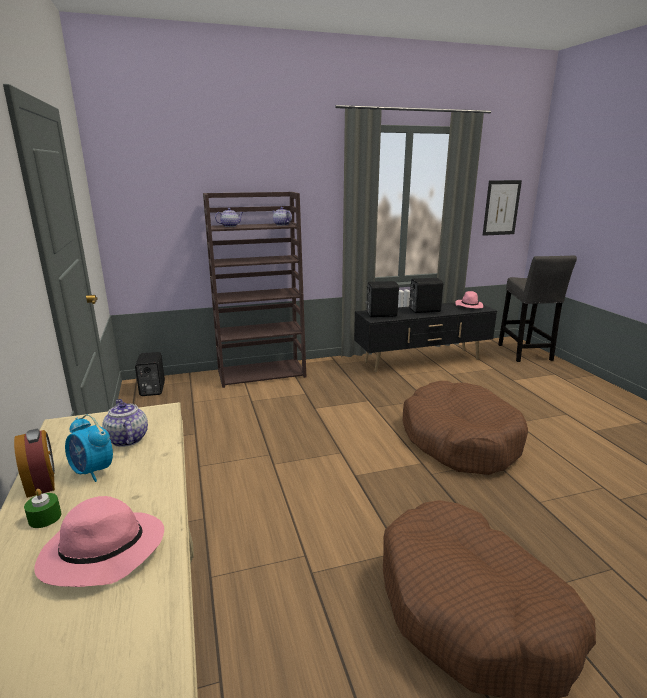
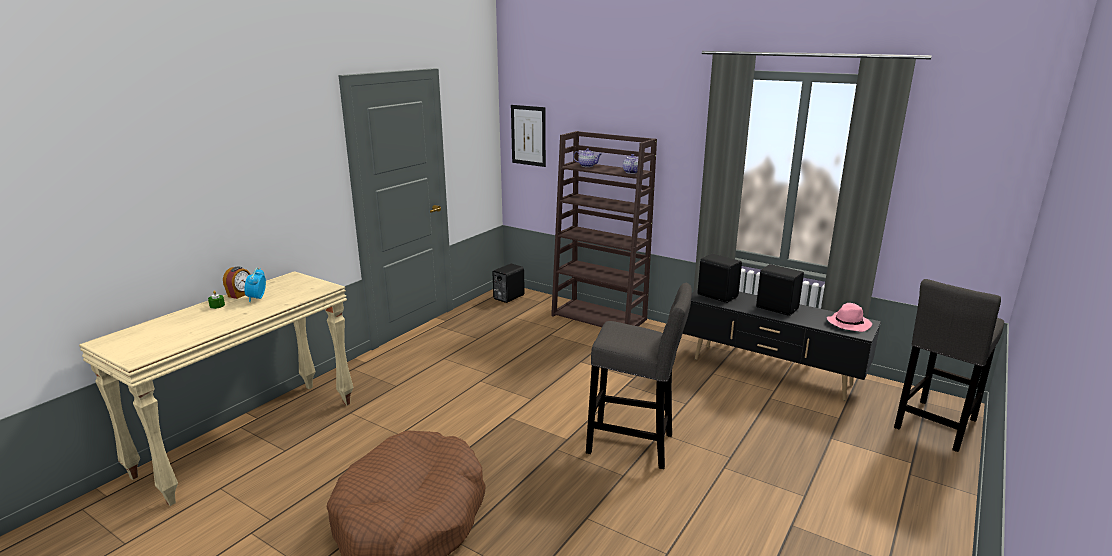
camera: 50 degrees right, 0 degrees up
(101, 553) = (202, 323): pink hat -> none
(127, 439) = (292, 292): teapot -> none
(460, 440) = (635, 445): brown dog bed -> grey stool
(501, 208) = (963, 197): picture -> picture (528, 135)

